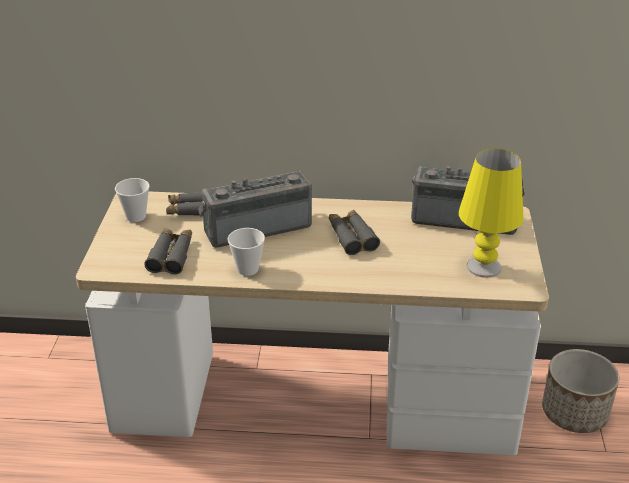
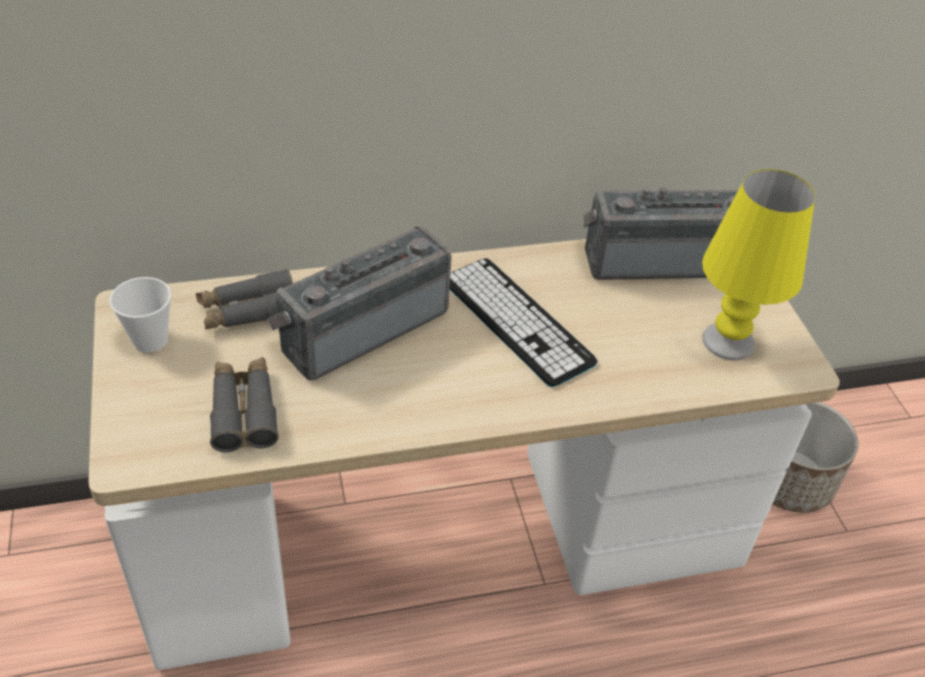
camera: 20 degrees left, 10 degrees up
(247, 269) = (382, 413): cup -> none
(351, 237) = (516, 321): grey binoculars -> keyboard

